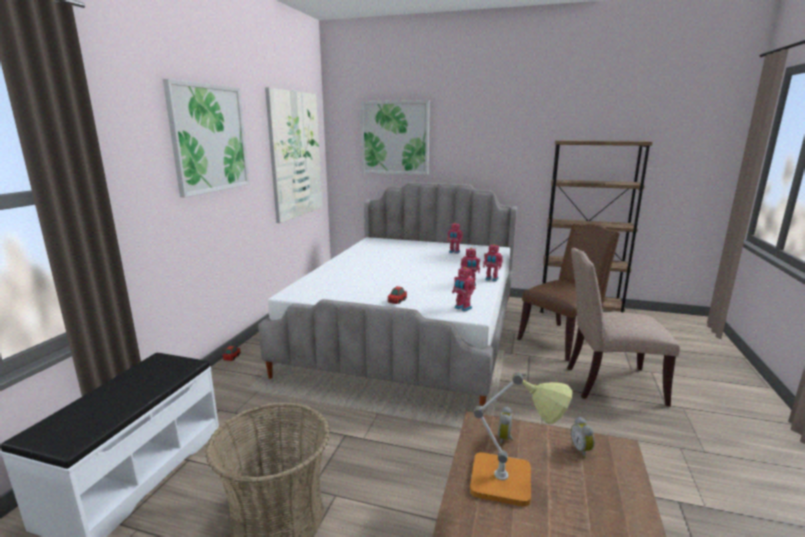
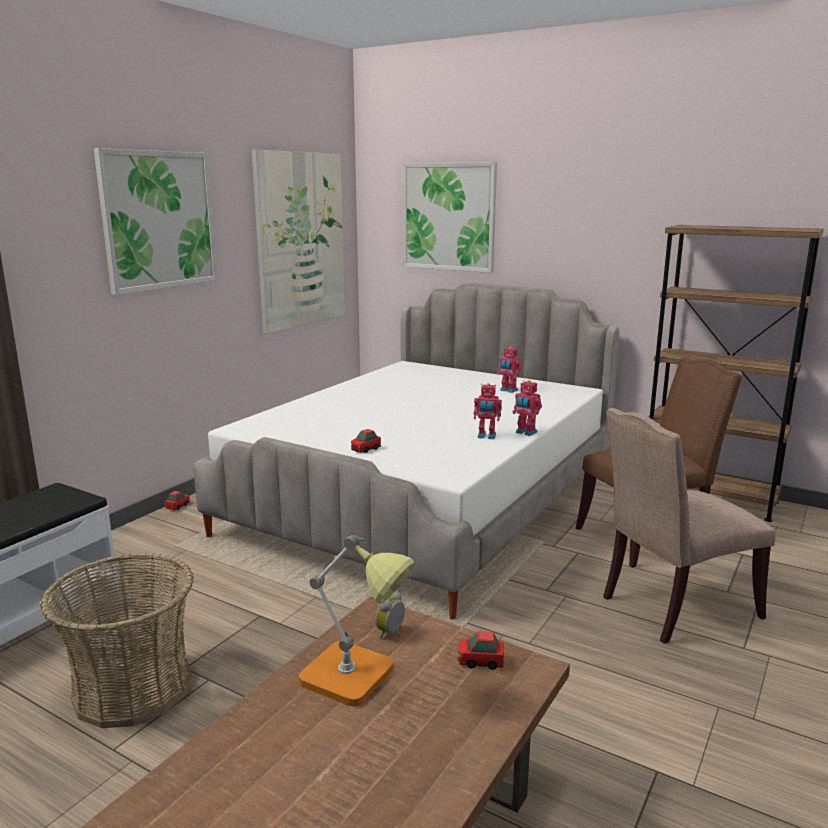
camera: 15 degrees right, 0 degrees up
(462, 308) = (445, 467): toy robot -> none
(582, 450) = (480, 661): alarm clock -> toy car
(609, 384) = (673, 607): beige chair -> beige chair turned 45 degrees counterclockwise

